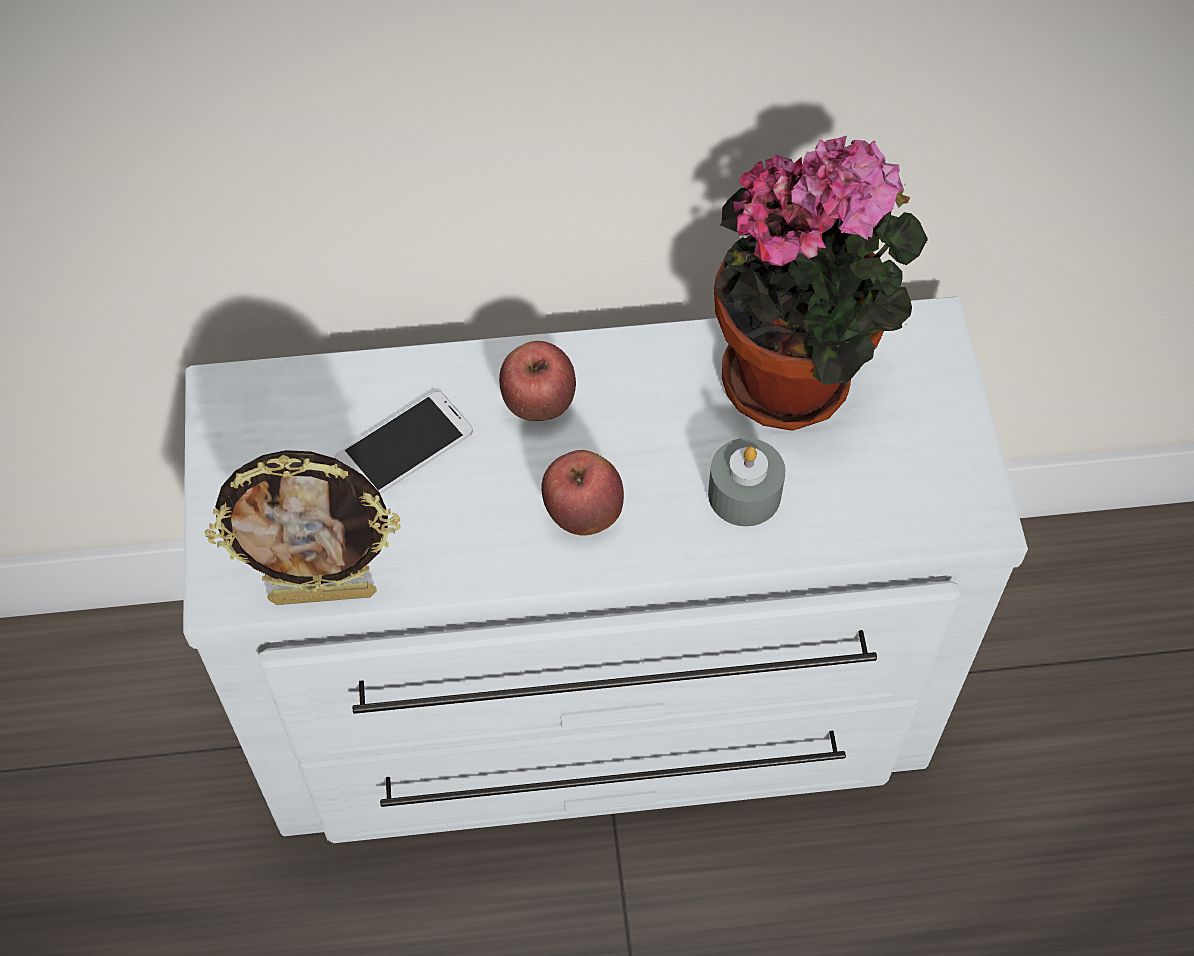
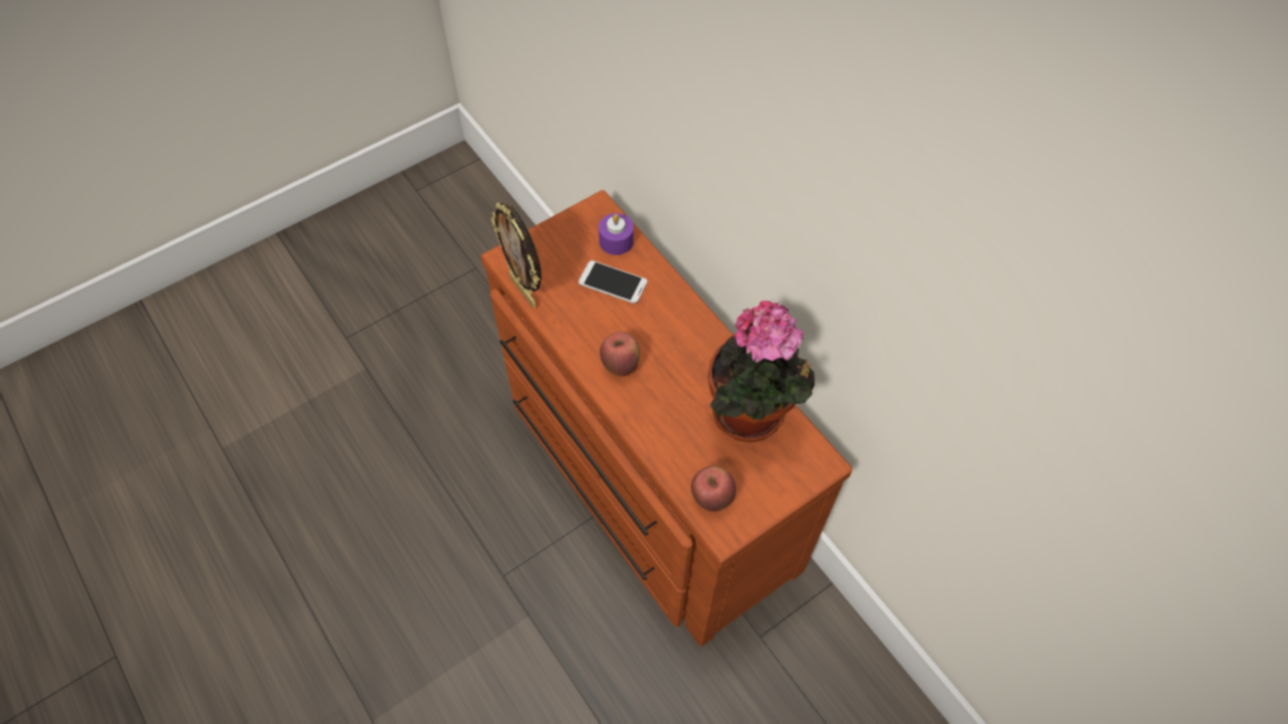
camera: 60 degrees right, 0 degrees up
(319, 398) = (616, 241): none -> purple candle
(539, 405) = (666, 321): apple -> apple (711, 498)
(597, 705) = (643, 481): white dresser -> brown dresser
(744, 494) = (672, 424): grey candle -> none

